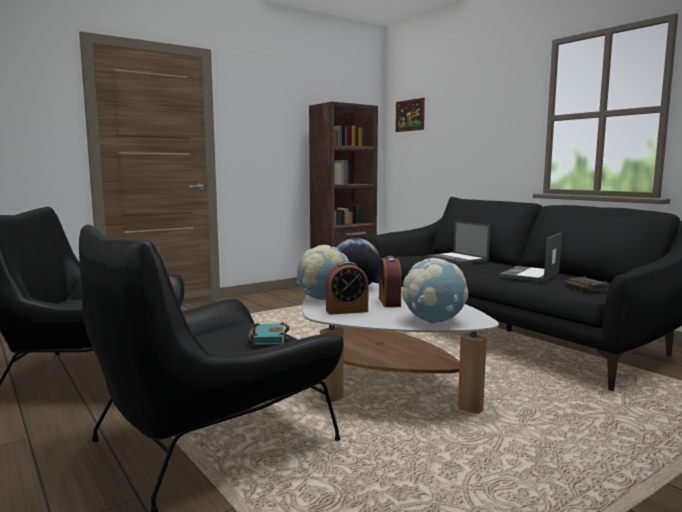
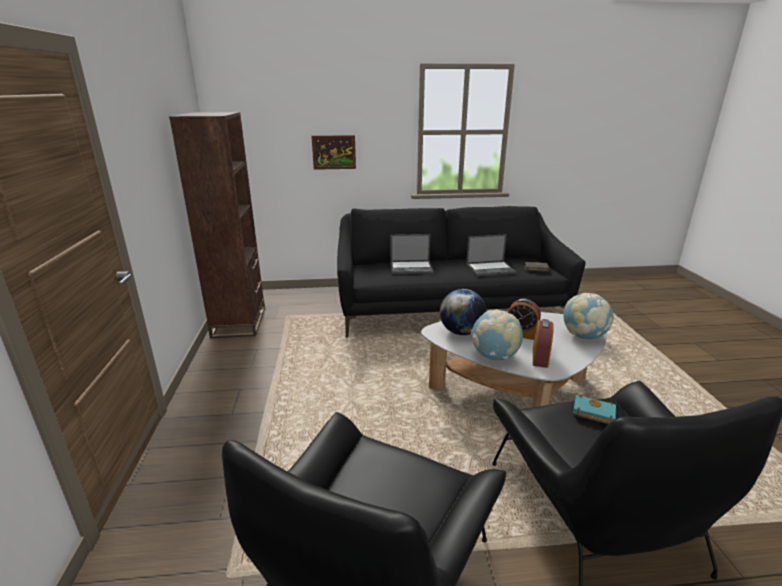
camera: 60 degrees left, 15 degrees up
(410, 115) = (246, 116): picture -> picture (334, 152)
(529, 275) = (491, 269): laptop -> laptop turned 75 degrees counterclockwise

